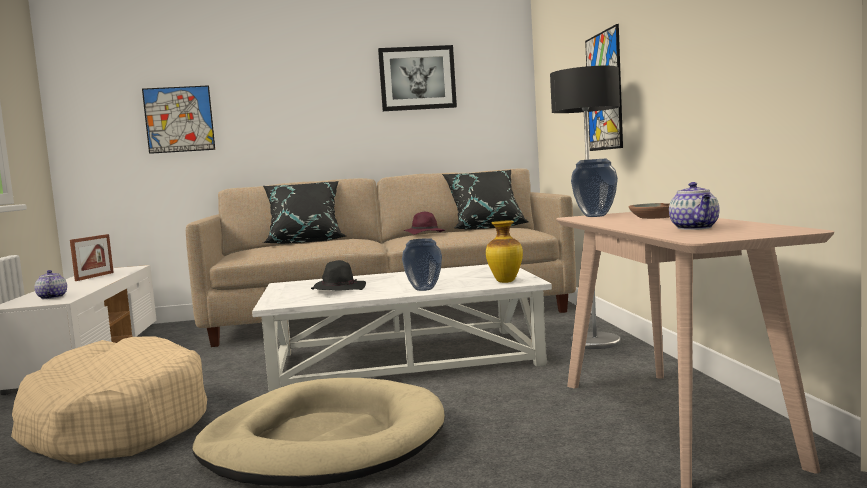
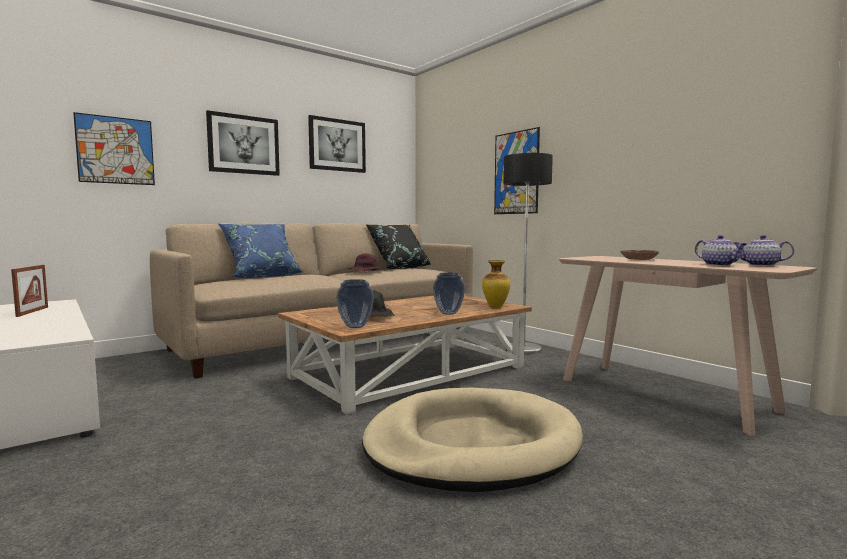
camera: 30 degrees left, 0 degrees up
(52, 297) = (41, 334): teapot -> teapot (760, 265)
(116, 425) = (227, 465): beige dog bed -> none
(303, 95) = (243, 144): none -> picture
(305, 241) = (262, 276): black pillow -> blue pillow
(405, 359) = (410, 372): white coffee table -> brown coffee table
(596, 216) = (585, 257): vase -> vase (356, 326)

